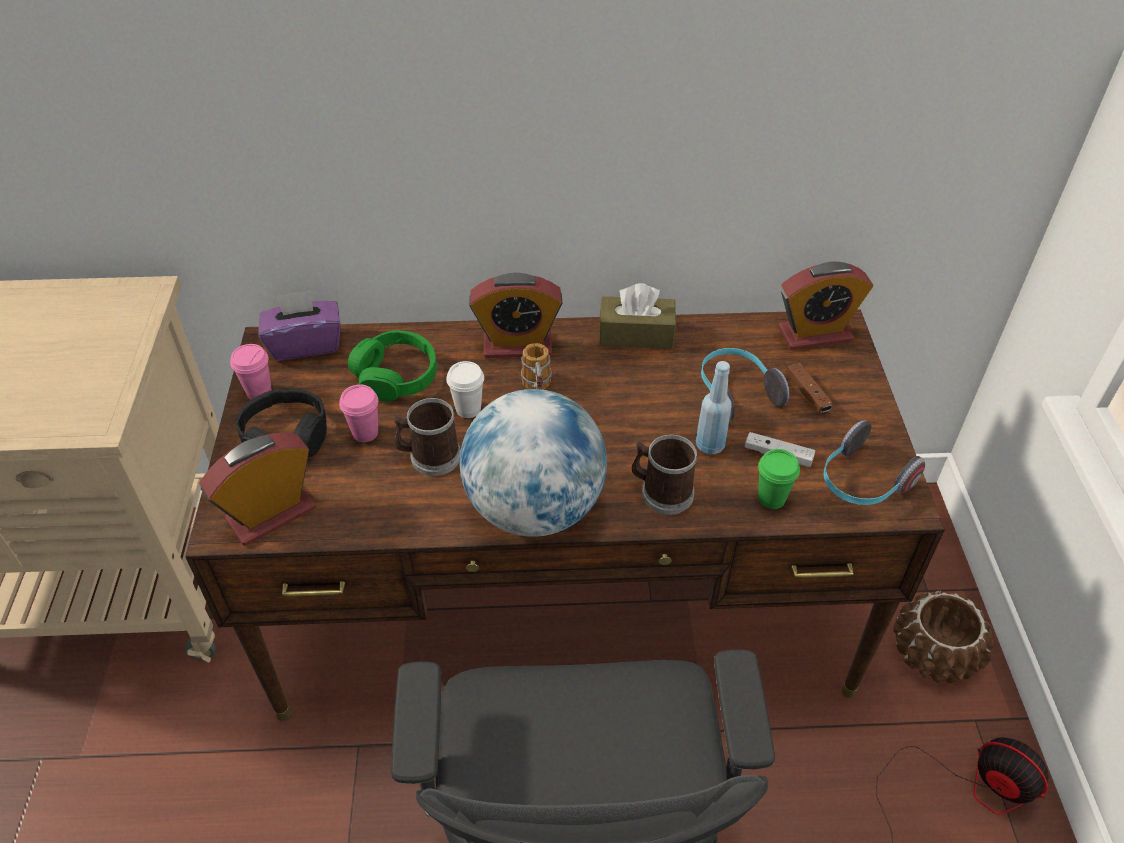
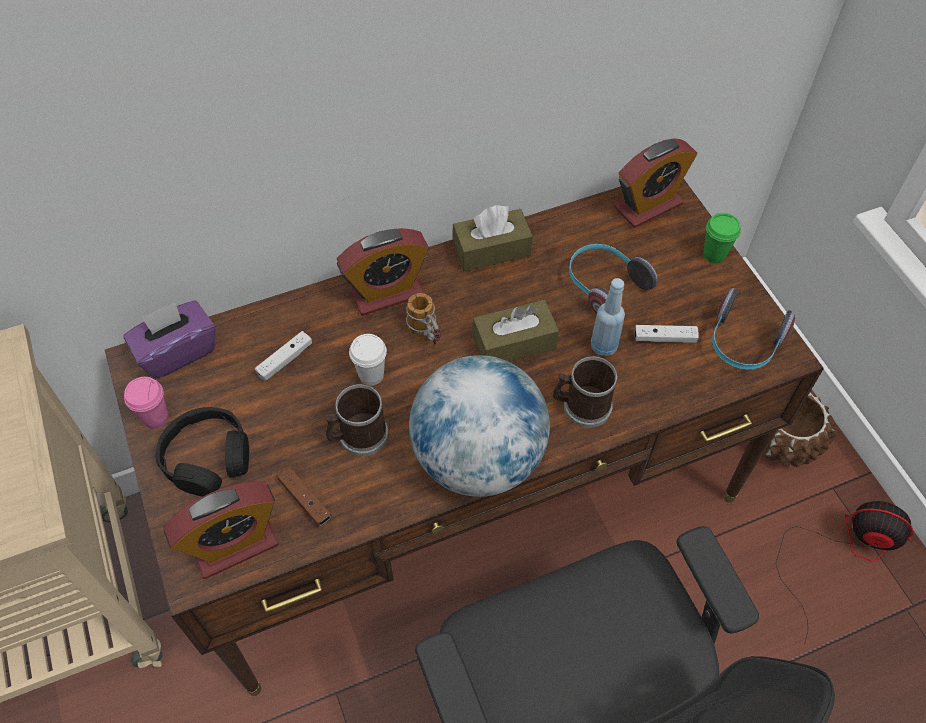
camera: 20 degrees left, 10 degrees up
(271, 514) = (234, 544): alarm clock -> alarm clock turned 150 degrees counterclockwise
(365, 433) = (284, 430): pink cup -> none
(396, 376) = (285, 360): green headphones -> white game controller
(620, 418) = (514, 343): none -> brown tissue box
(771, 498) = (676, 383): green cup -> green cup (714, 254)
(807, 393) = (665, 268): brown game controller -> brown game controller (305, 500)

